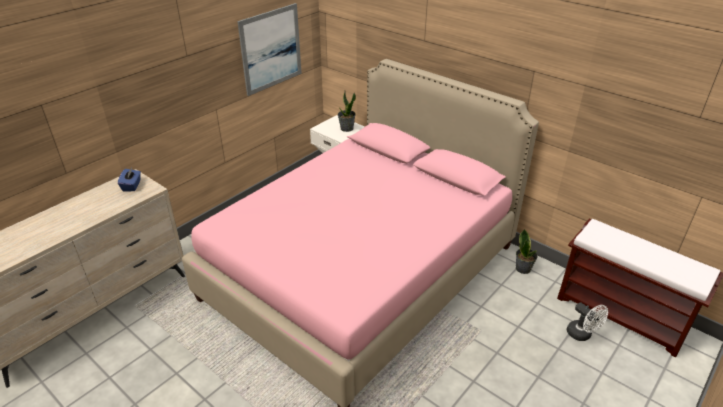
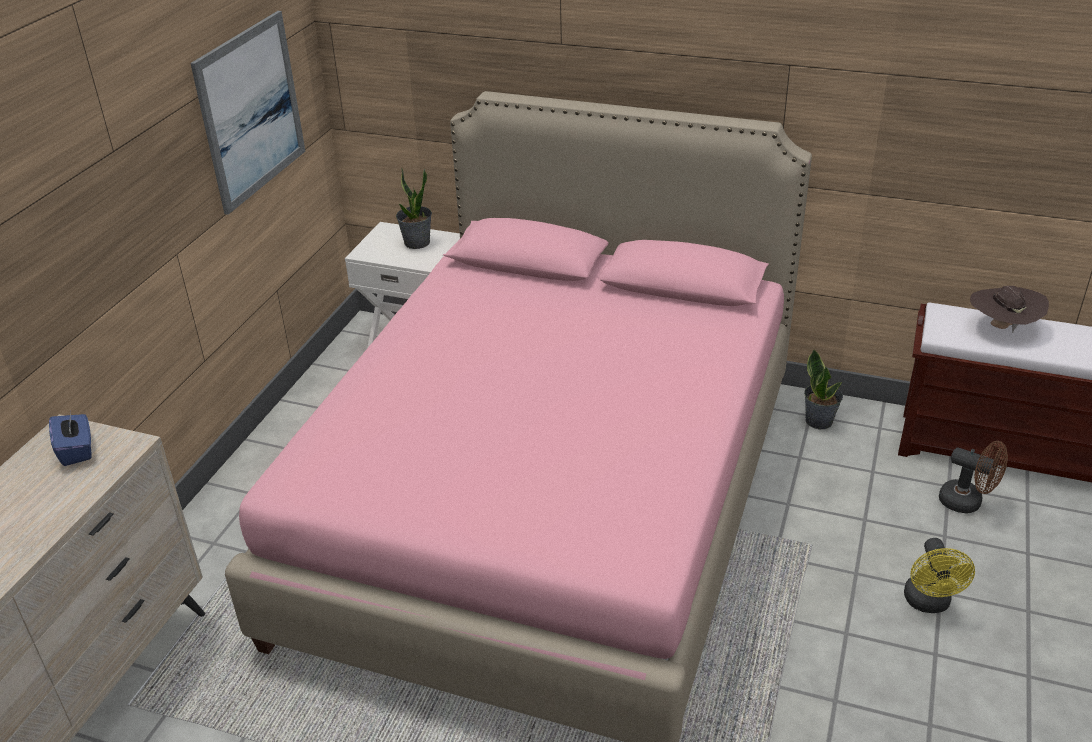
camera: 20 degrees left, 0 degrees up
(528, 381) = (929, 603): none -> yellow fan
(582, 335) = (967, 502): white fan -> brown fan
(627, 242) = (1002, 328): none -> brown hat

